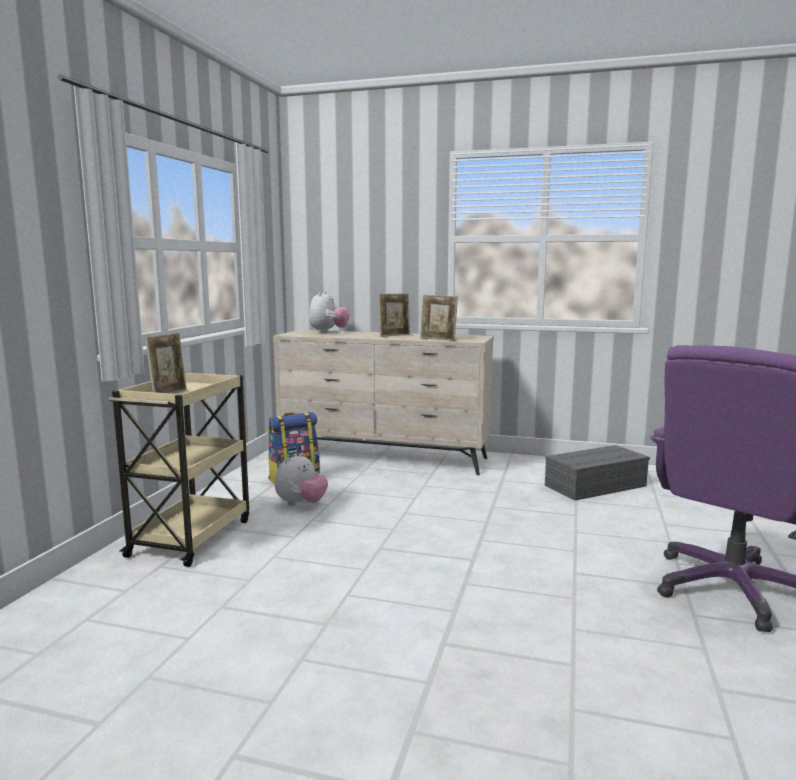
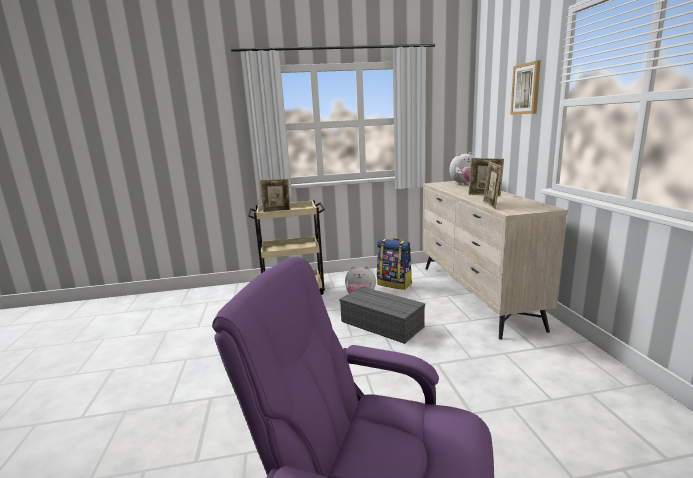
camera: 65 degrees right, 5 degrees up
(393, 222) = (526, 89): none -> picture
(595, 485) = (578, 412): grey storage box -> grey storage box (383, 324)

